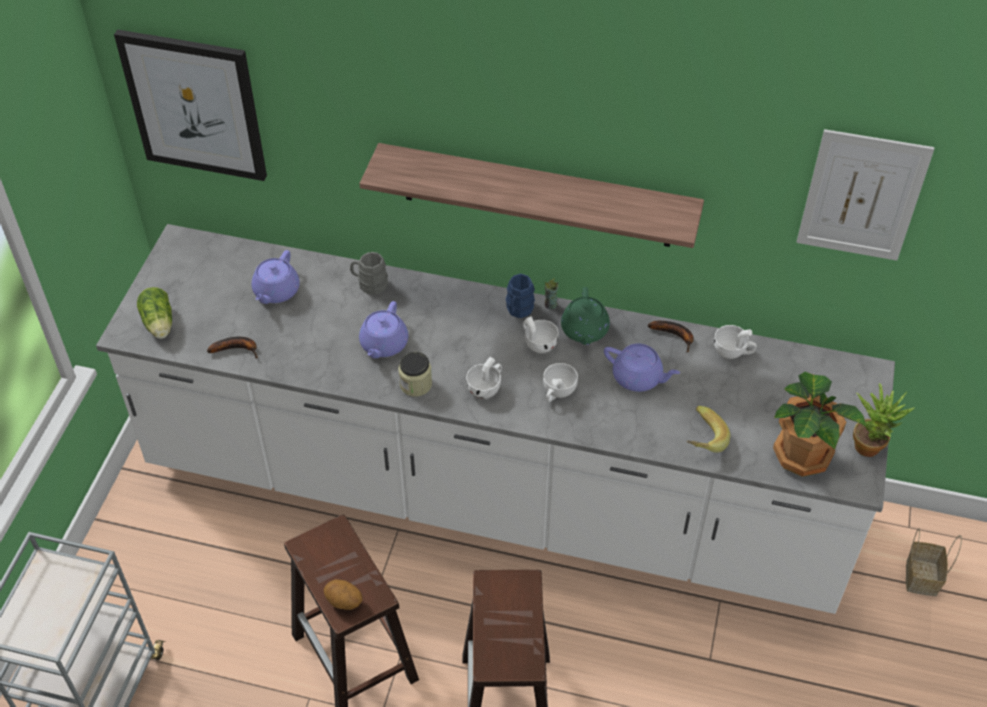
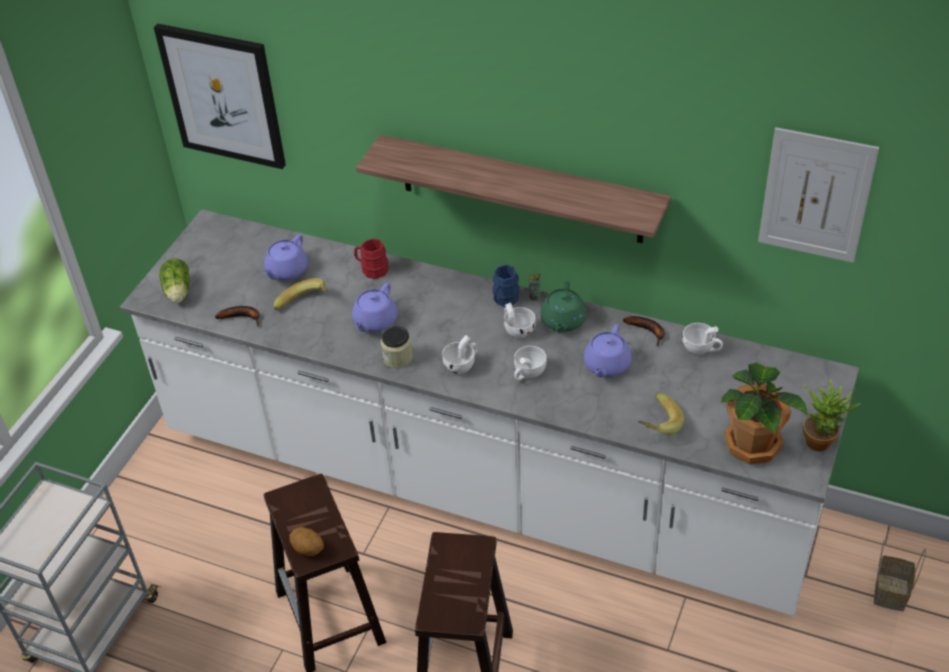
camera: 10 degrees right, 5 degrees down
(304, 331) = (305, 306): none -> banana
(369, 284) = (372, 269): grey mug -> red mug
(638, 378) = (606, 366): purple teapot -> purple teapot turned 75 degrees clockwise

